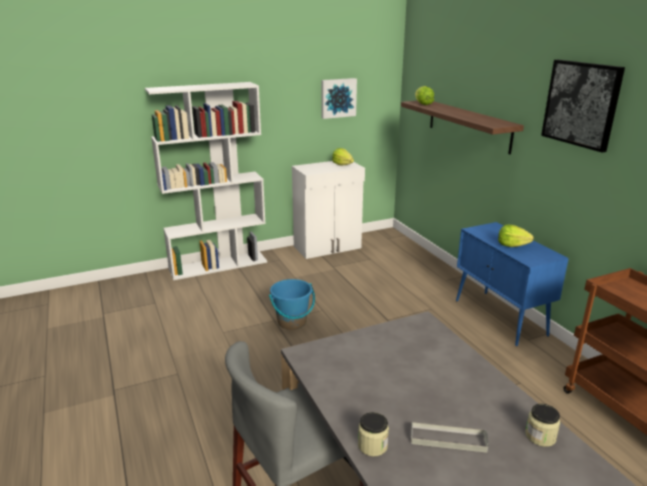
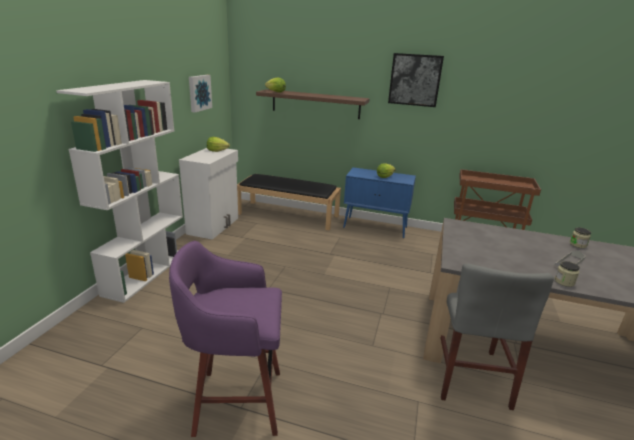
camera: 50 degrees left, 0 degrees up
(117, 384) = (235, 401): none -> purple stool
(292, 322) = (280, 283): blue bucket -> none
(417, 263) = (288, 215): none -> black bench

